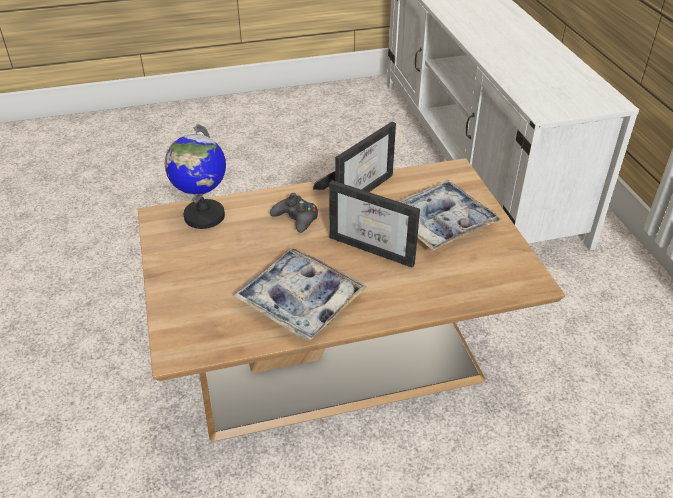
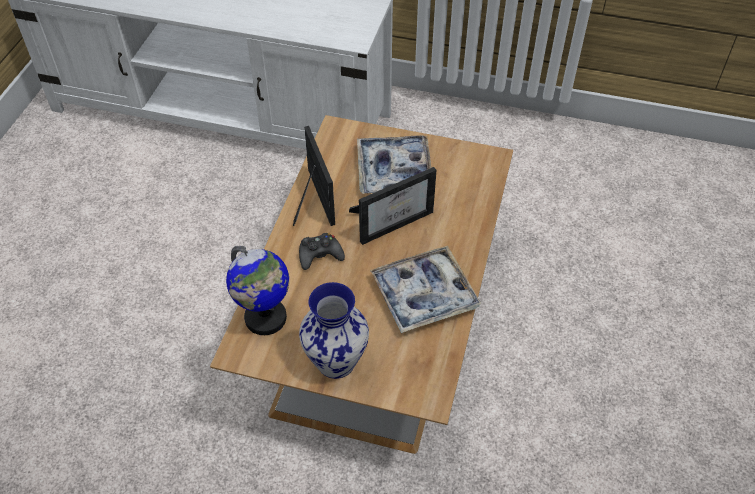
camera: 60 degrees left, 10 degrees up
(183, 273) = (336, 361): none -> vase

